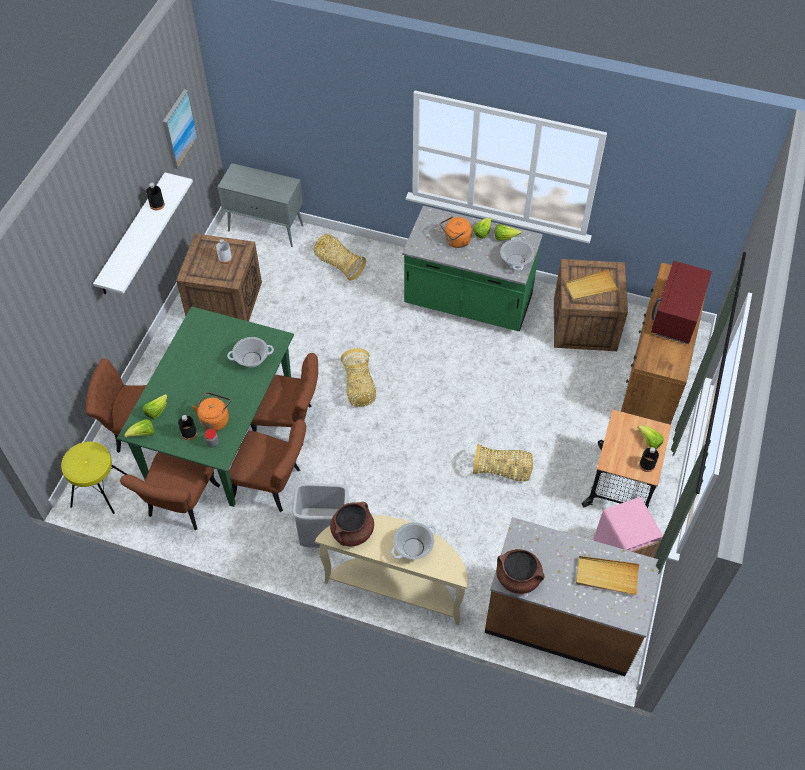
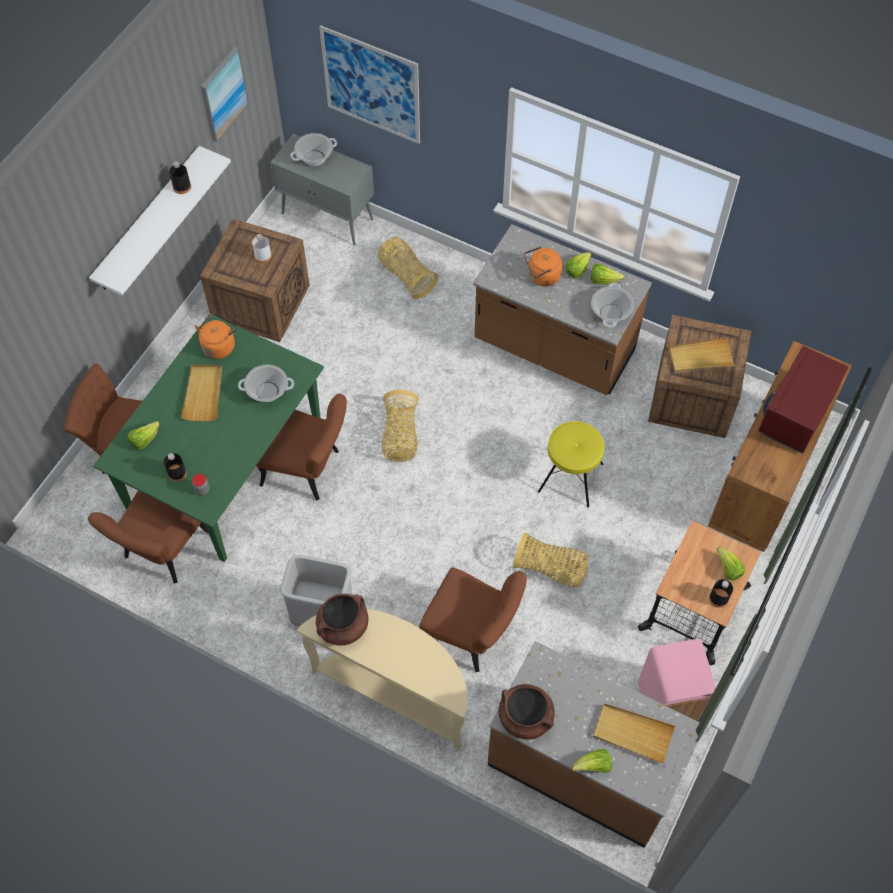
camera: 10 degrees right, 5 degrees up
(99, 490) = (73, 516): yellow stool -> yellow stool (570, 477)
(143, 434) = (124, 466): lettuce -> lettuce (593, 766)
(199, 368) = (203, 394): none -> beige tray
(215, 419) = (210, 460): orange kettle -> orange kettle (220, 345)
(274, 485) = (276, 543): brown chair -> brown chair (472, 635)
(297, 109) = (371, 85): none -> picture
(413, 547) = (411, 657): cooking pot -> cooking pot (314, 158)
(468, 303) = (554, 348): green counter -> brown counter

